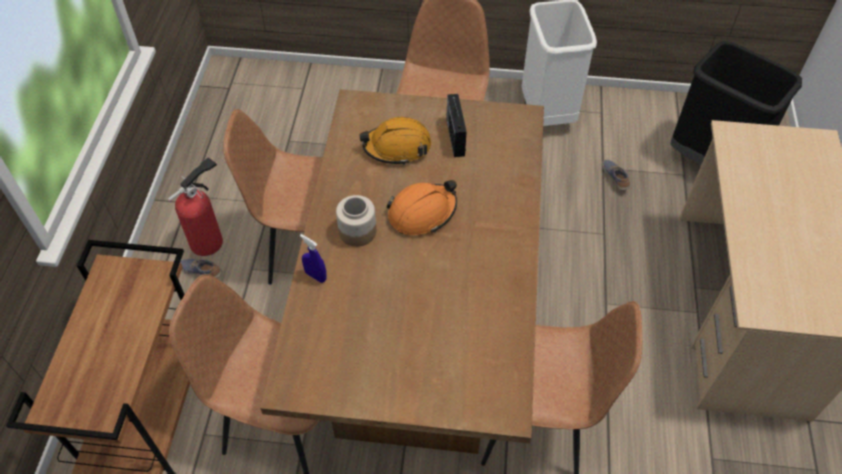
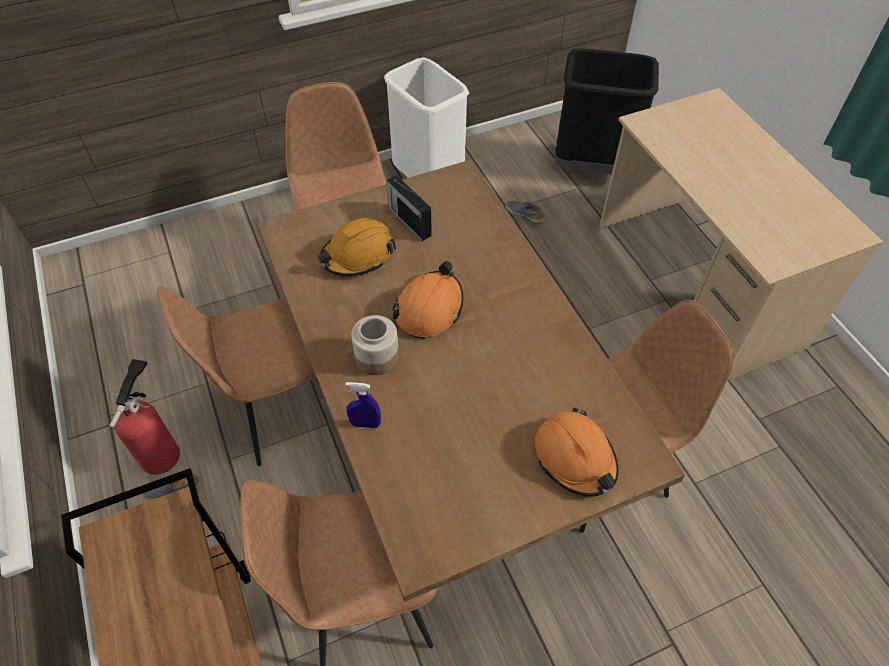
camera: 30 degrees left, 0 degrees up
(452, 379) = (575, 458): none -> orange hard hat

